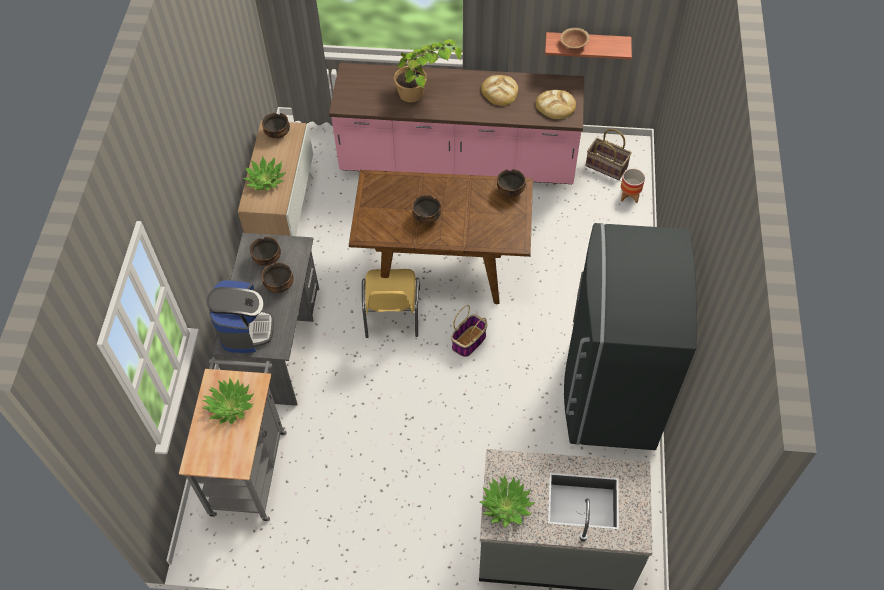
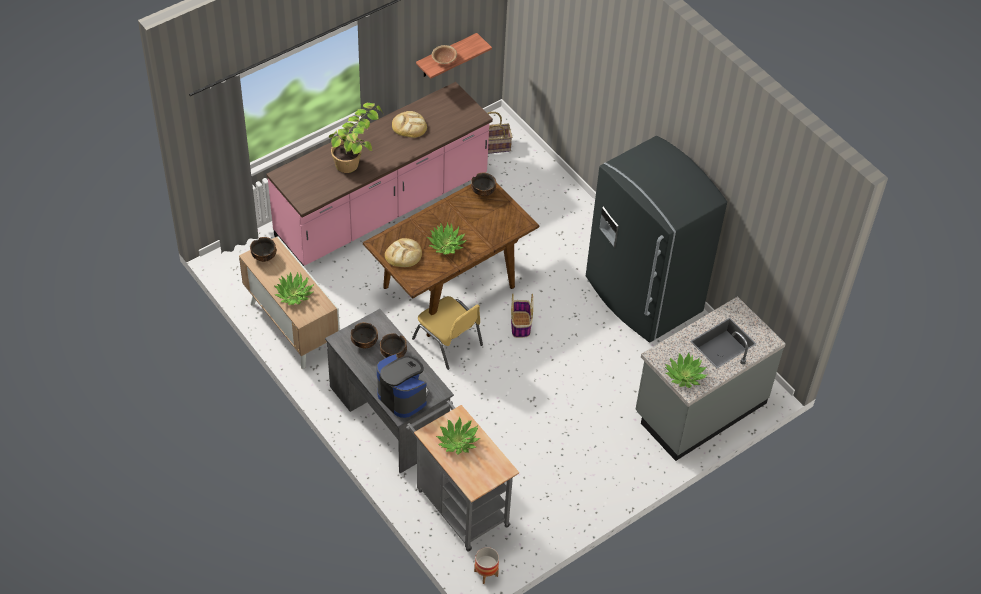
camera: 45 degrees left, 5 degrees down
(427, 217) = (446, 244): bowl -> potted plant
(555, 106) = (458, 114): bread -> bread (403, 254)
(629, 196) = (528, 158): planter -> planter (486, 573)

